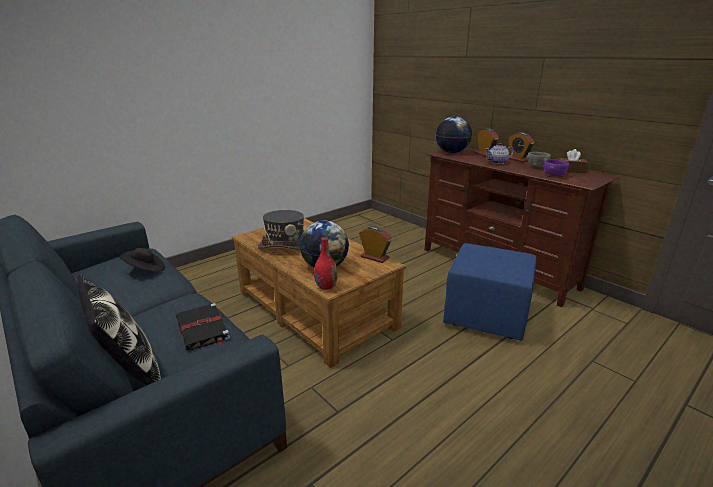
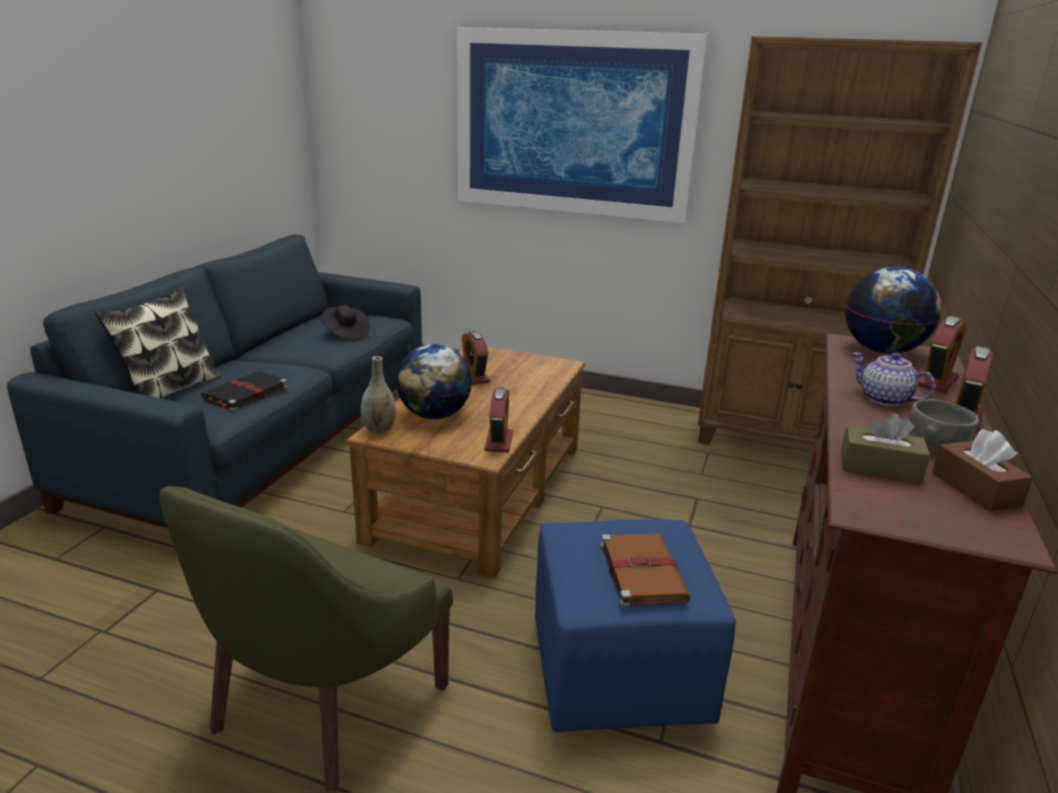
camera: 60 degrees right, 0 degrees up
(204, 80) = (573, 124): none -> picture
(285, 245) = (474, 377): grey hat -> alarm clock
(326, 286) = (379, 429): red vase -> grey vase
(353, 224) = (784, 441): none -> brown bookcase
(474, 414) = (321, 705): none -> green armchair
(504, 259) = (641, 571): none -> brown book
(554, 175) = (879, 468): purple bowl -> brown tissue box

